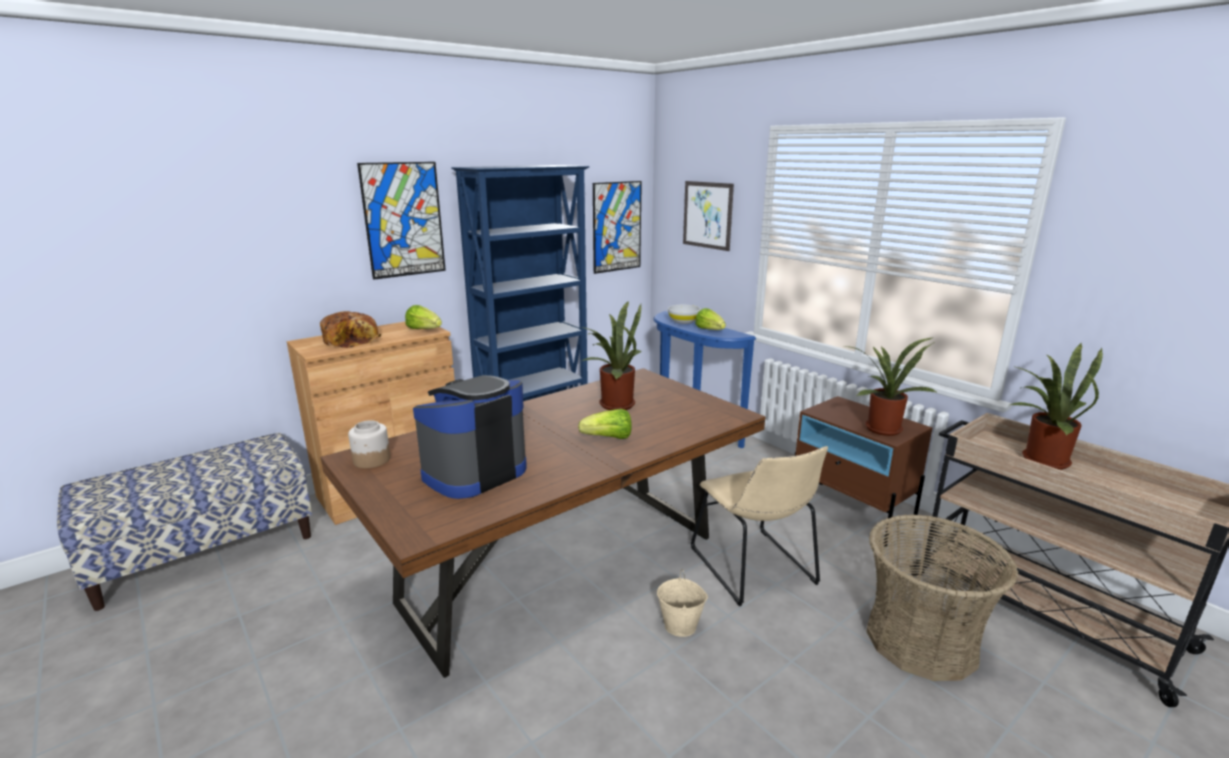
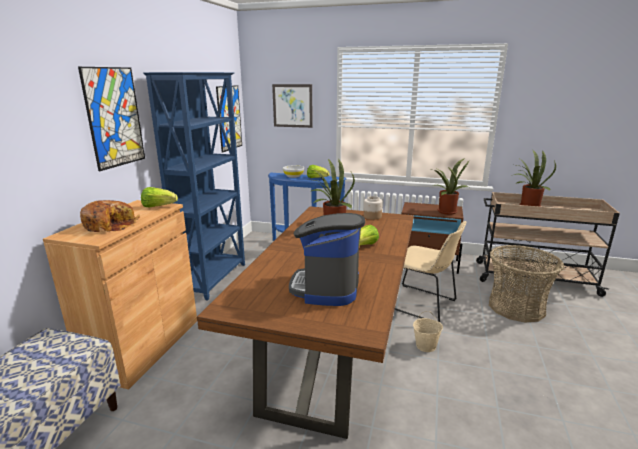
camera: 35 degrees left, 0 degrees up
(371, 460) = (243, 304): jar -> jar (372, 216)

